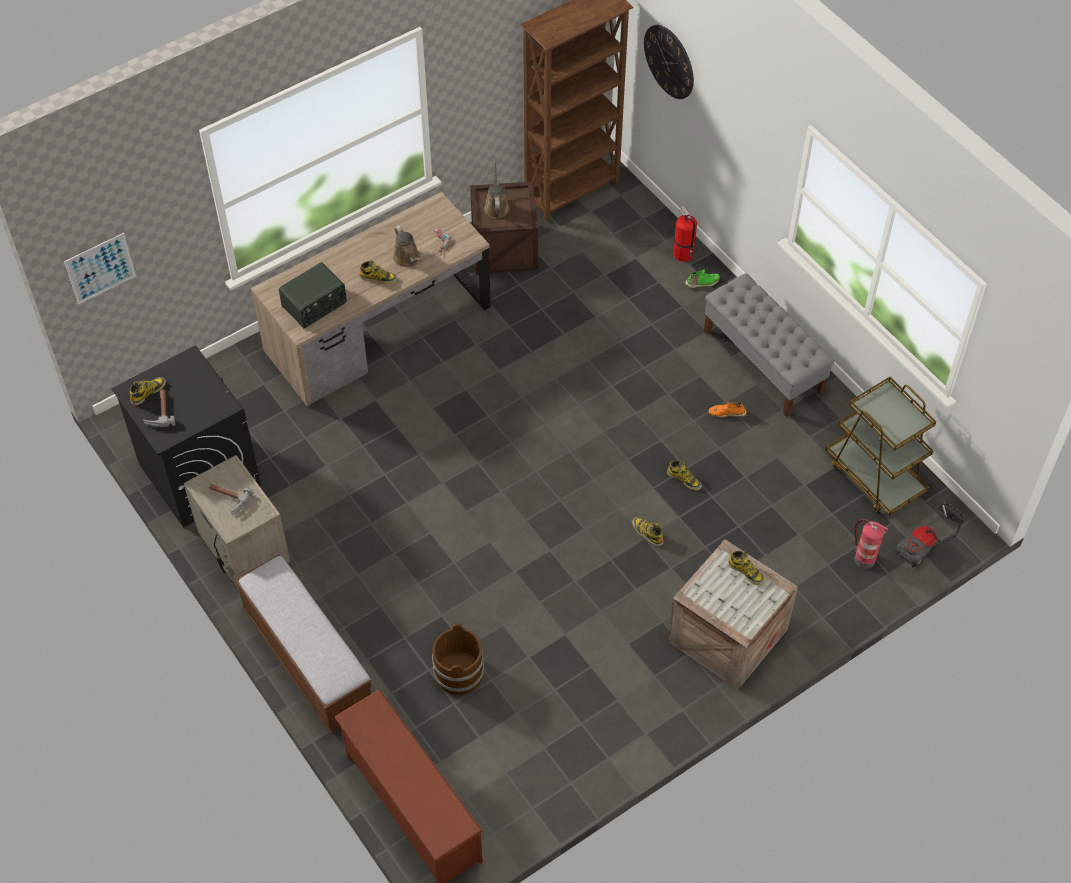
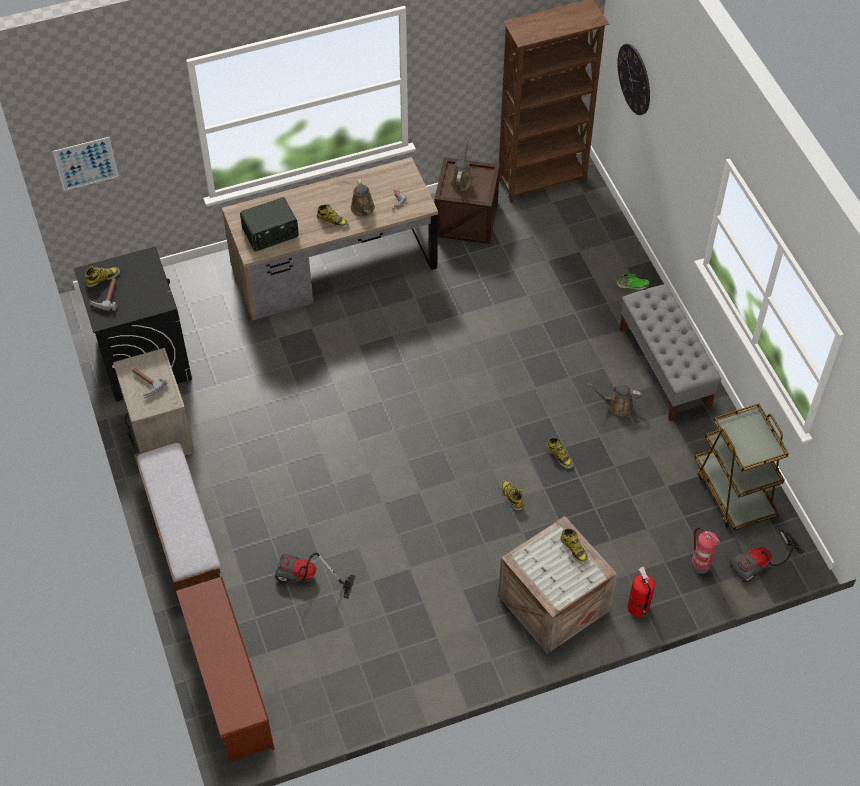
camera: 15 degrees right, 0 degrees up
(458, 672) = (307, 580): brown bucket -> vacuum cleaner
(684, 254) = (624, 257): fire extinguisher -> fire extinguisher (638, 608)
(727, 413) = (617, 406): orange shoe -> brown watering can

